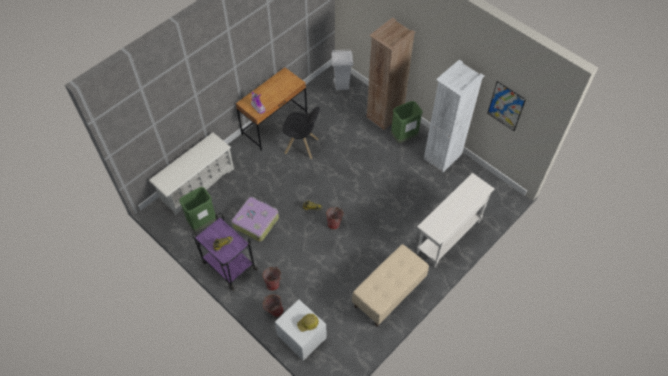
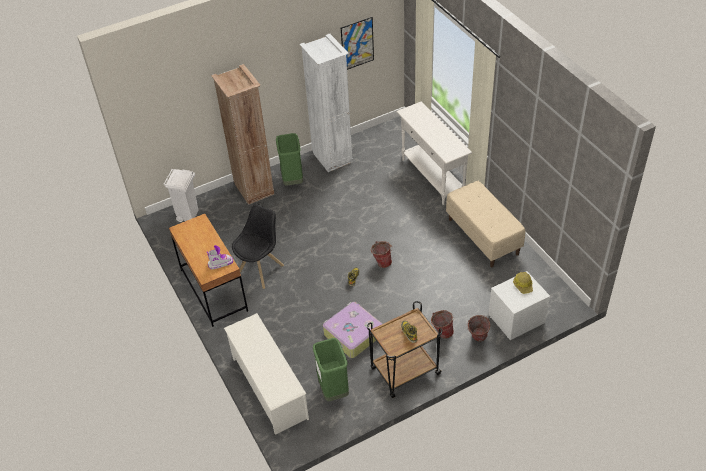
camera: 70 degrees left, 10 degrees down
(229, 265) = (404, 371): purple cart -> brown cart

